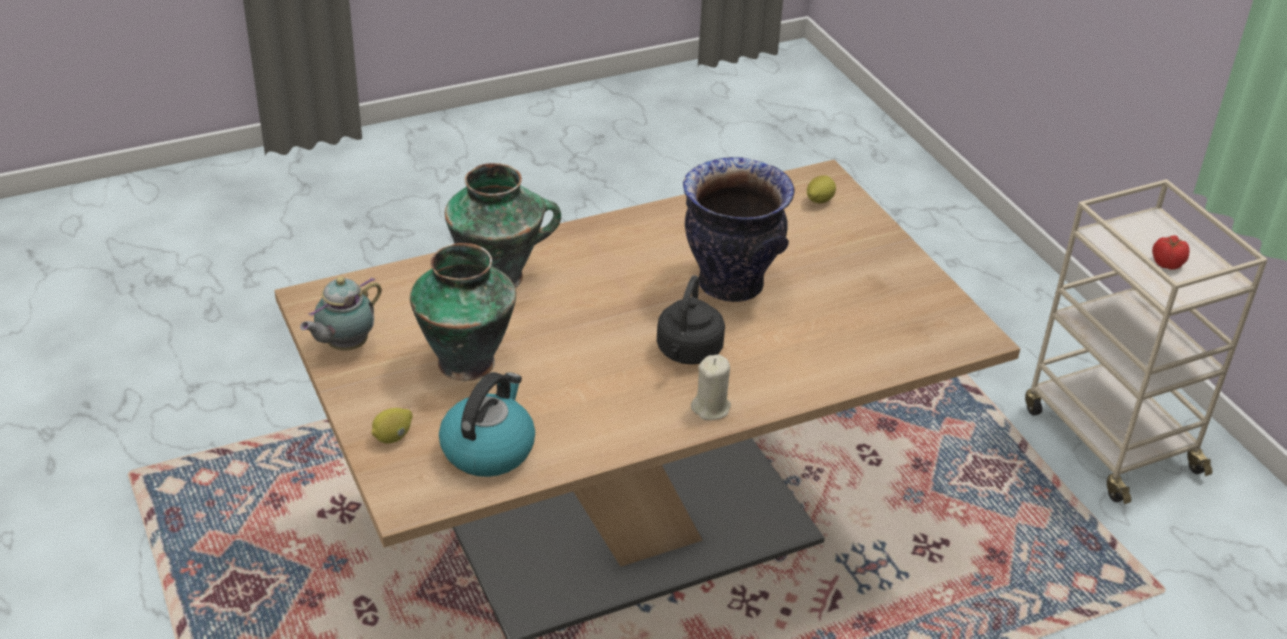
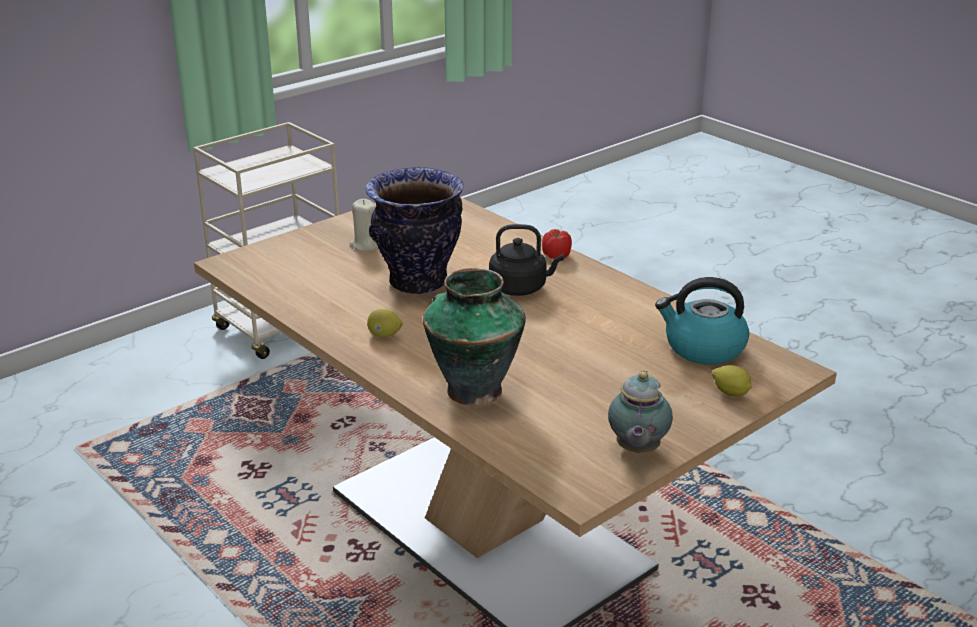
camera: 105 degrees left, 10 degrees down
(344, 346) = (636, 450): teapot -> teapot turned 75 degrees clockwise
(466, 360) = (606, 380): vase -> none
(711, 408) = (580, 271): beige candle -> beige candle (365, 245)
(819, 201) = (269, 261): lemon -> lemon (384, 335)
(1166, 263) = (274, 167): tomato -> tomato (556, 256)

